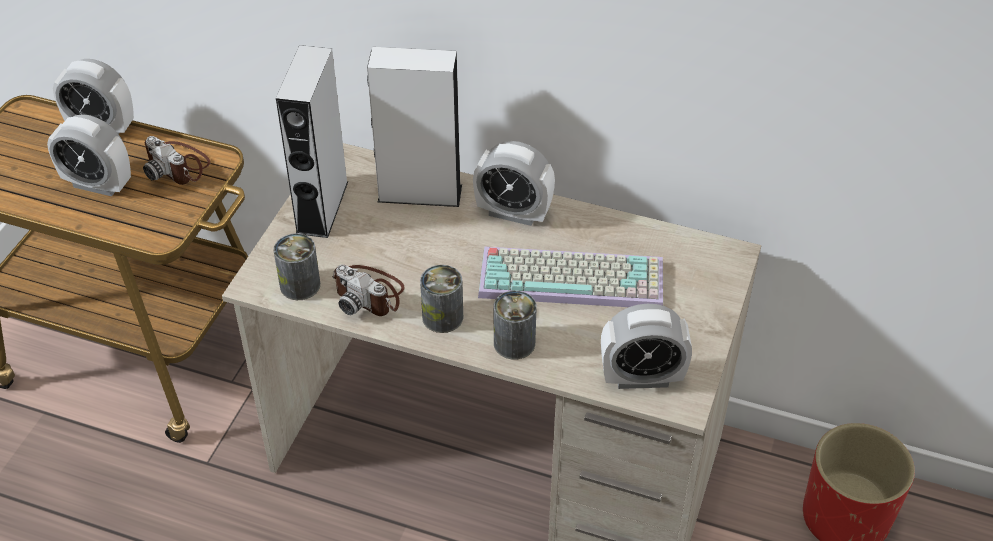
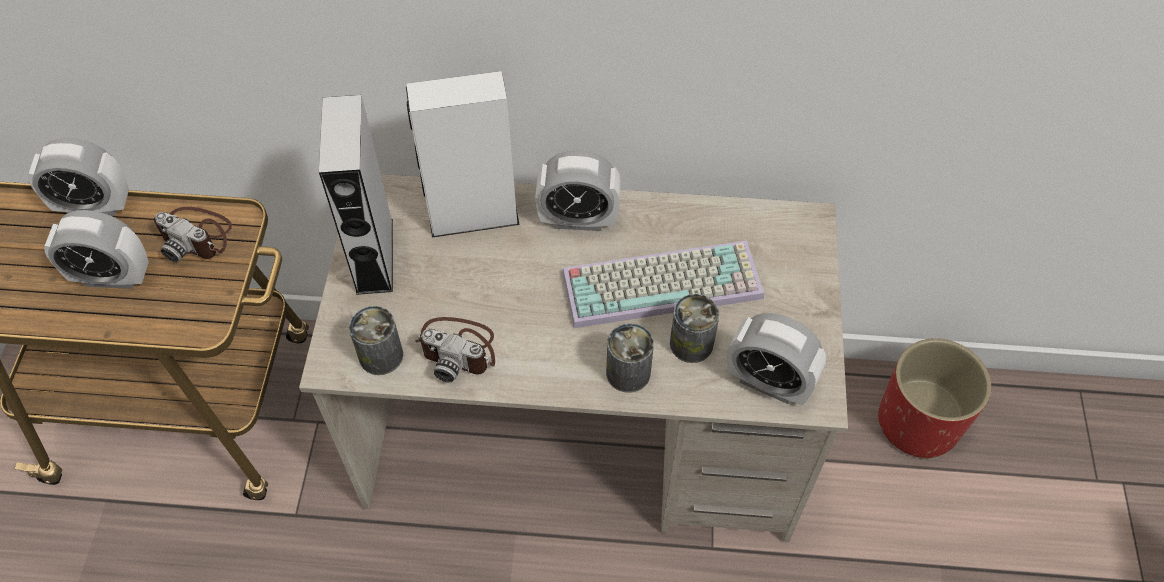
camera: 15 degrees left, 10 degrees up
(442, 317) = (544, 359): can -> can (691, 343)
(641, 378) = (768, 382): alarm clock -> alarm clock turned 45 degrees clockwise

